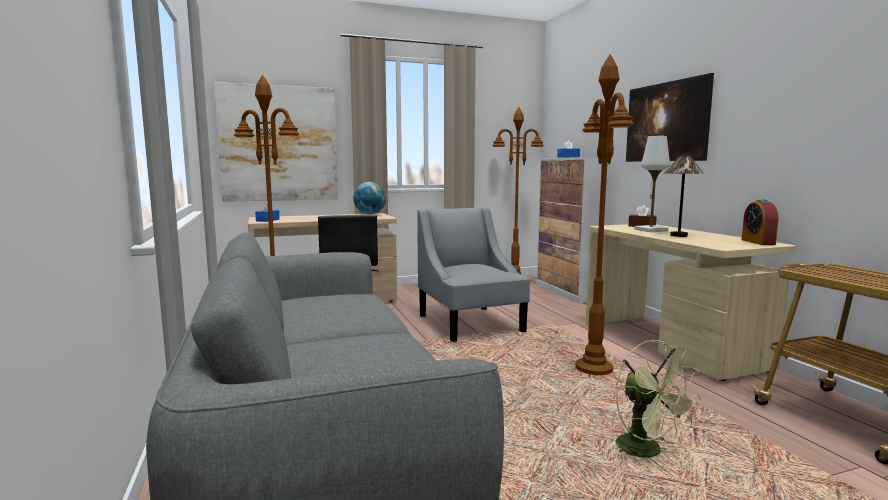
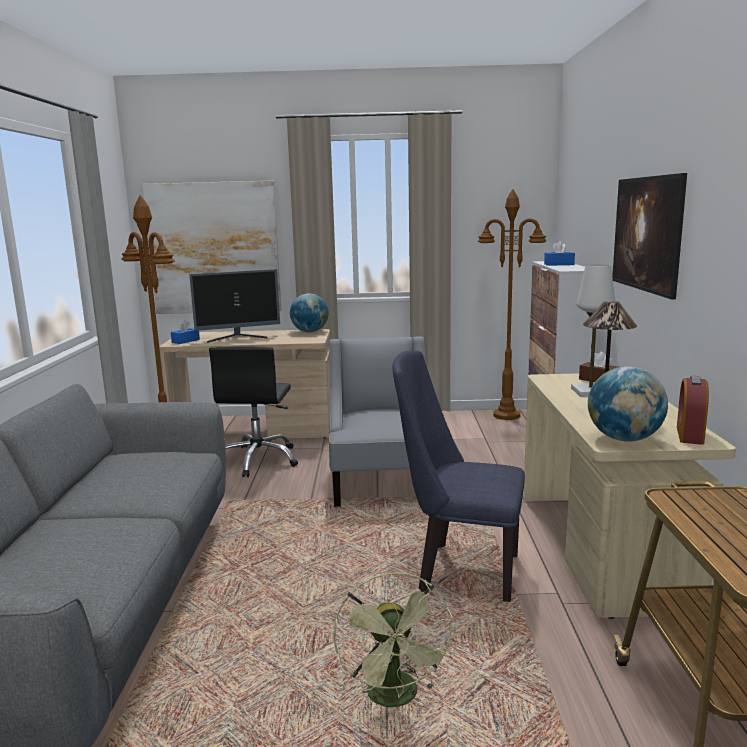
camera: 20 degrees right, 5 degrees up
(314, 218) = (238, 338): none -> monitor
(593, 368) = (459, 570): brown floor lamp -> blue chair
(726, 245) = (624, 439): none -> globe

